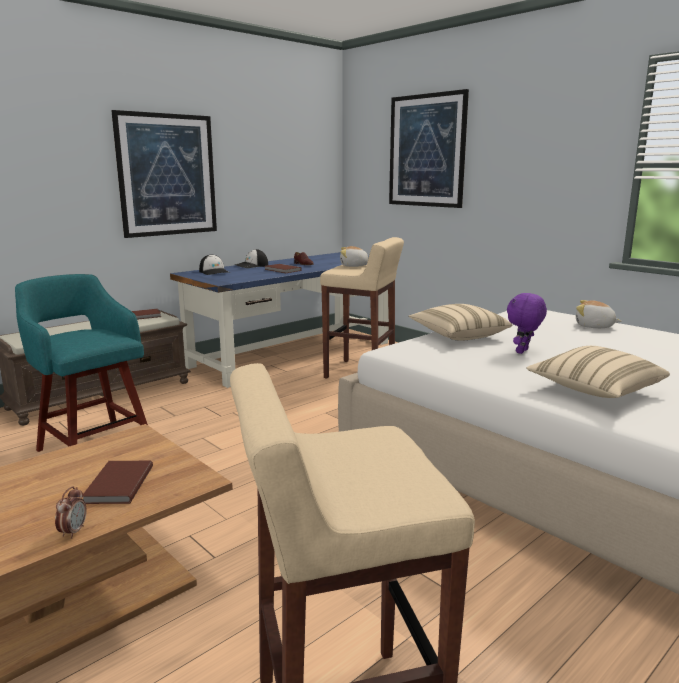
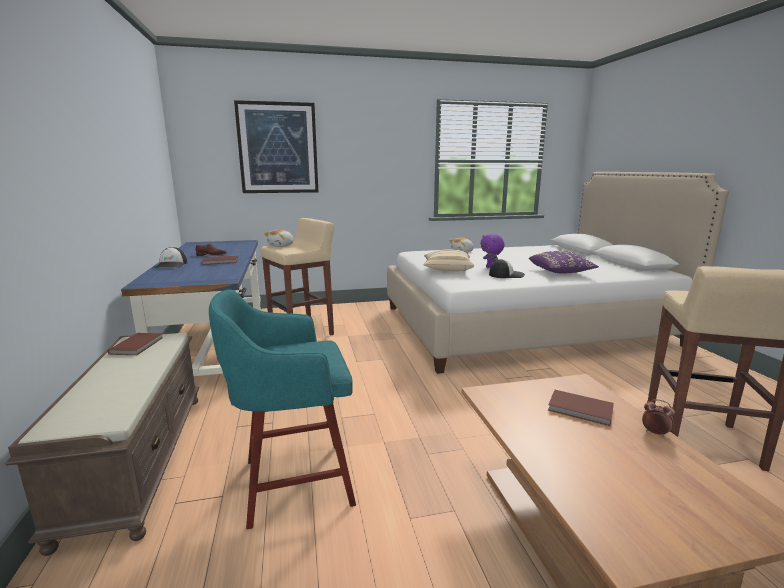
camera: 60 degrees left, 0 degrees up
(167, 175) = (95, 167): picture -> none
(214, 272) = (168, 276): cap -> cap (506, 275)
(594, 391) = (560, 272): beige pillow -> purple pillow

